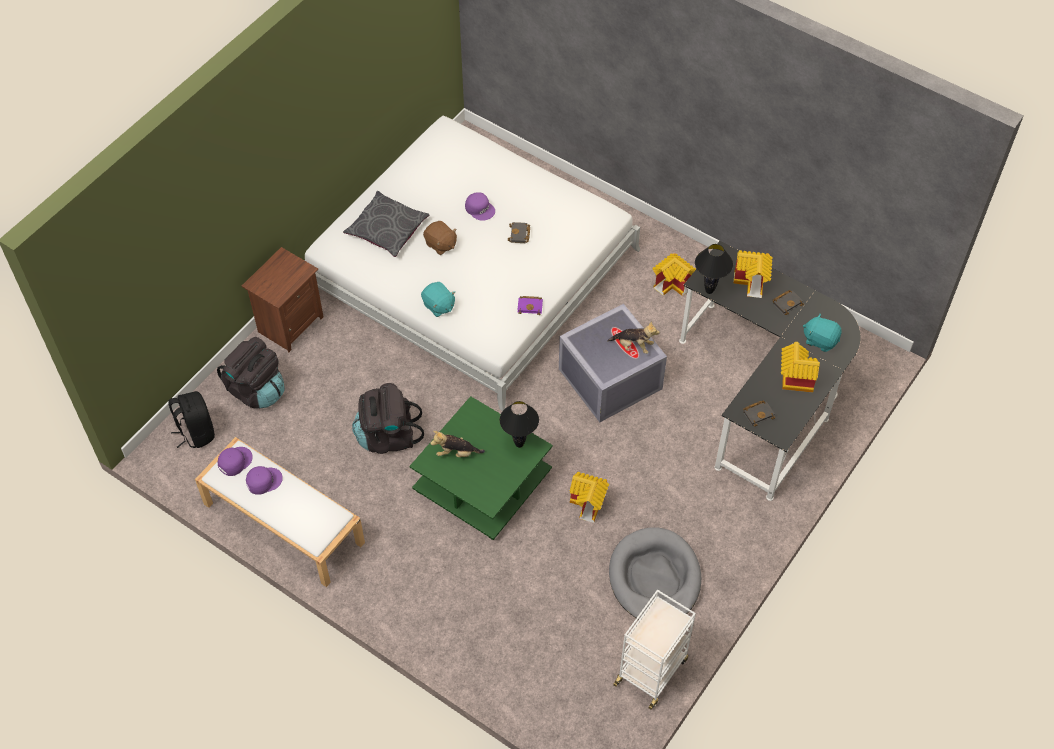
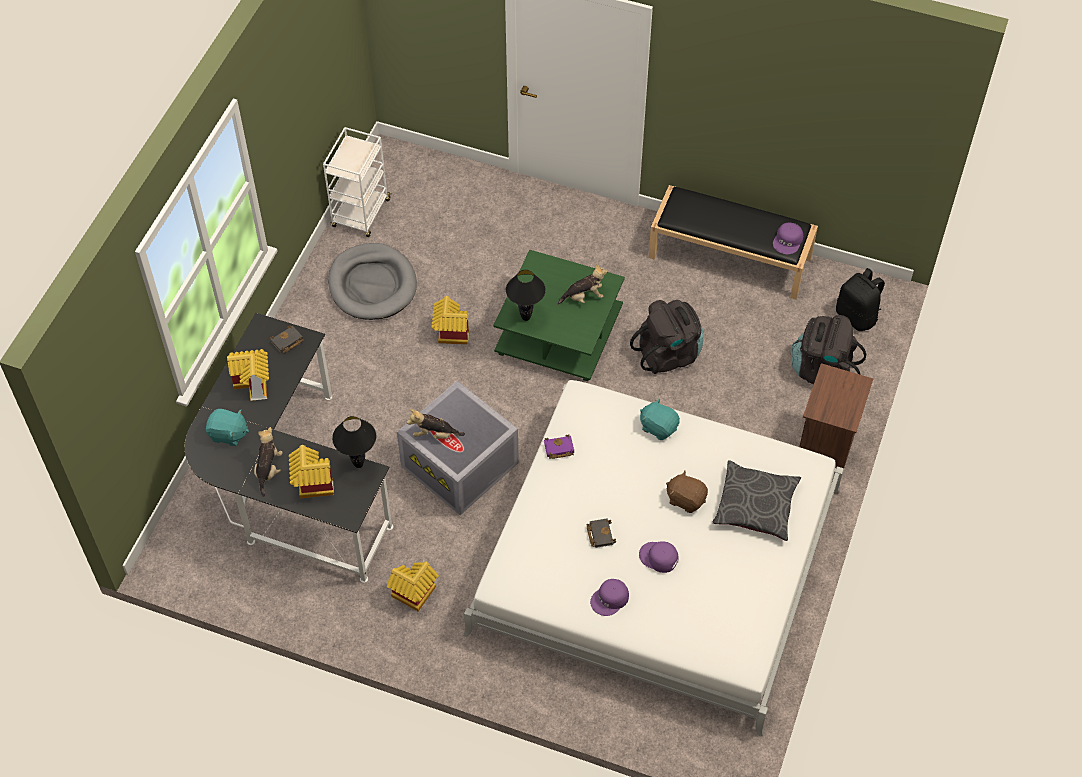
camera: 165 degrees right, 0 degrees up
(263, 480) = (752, 230): purple cap -> purple cap (610, 599)
(282, 523) = (731, 257): white bench -> black bench
(787, 303) = (268, 470): black book -> plush toy

